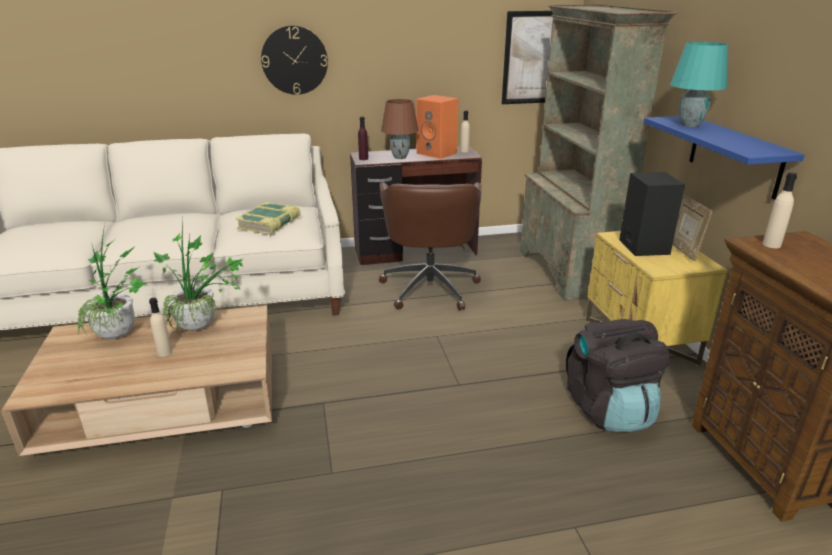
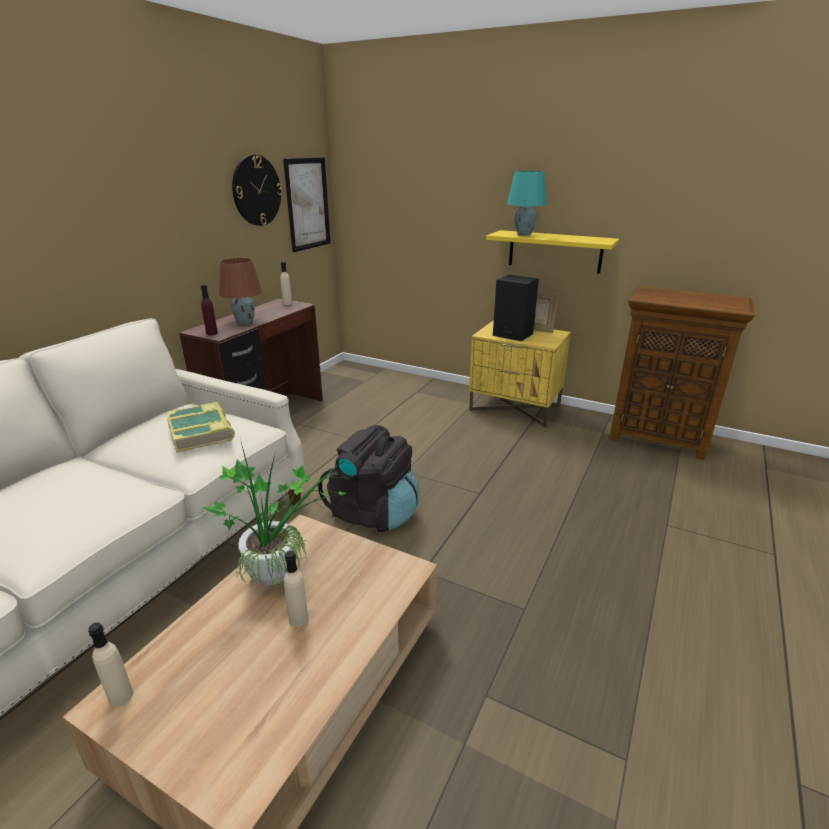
camera: 50 degrees left, 0 degrees up
(119, 337) = (206, 649): potted plant -> none
(294, 60) = (93, 228): wall clock -> wall clock (256, 190)
(430, 287) = (332, 440): brown office chair -> none
(437, 153) = (270, 310): orange speaker -> none
(567, 271) = (403, 385): green bookcase -> none
(609, 409) = (569, 454): black backpack -> black backpack (374, 513)
(734, 156) = (554, 251): blue shelf -> yellow shelf
(771, 245) = (653, 296): beige bottle -> beige bottle (121, 696)

